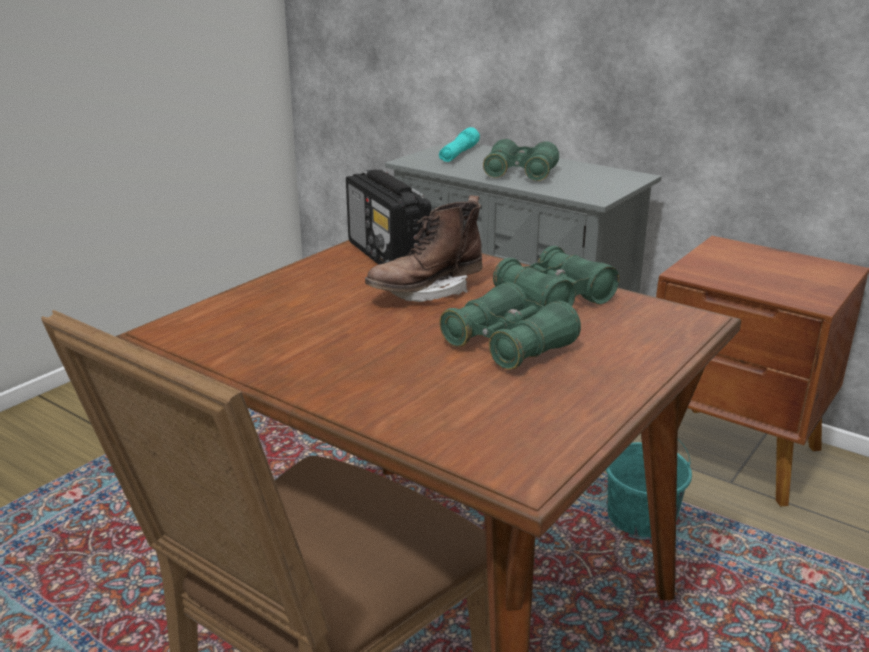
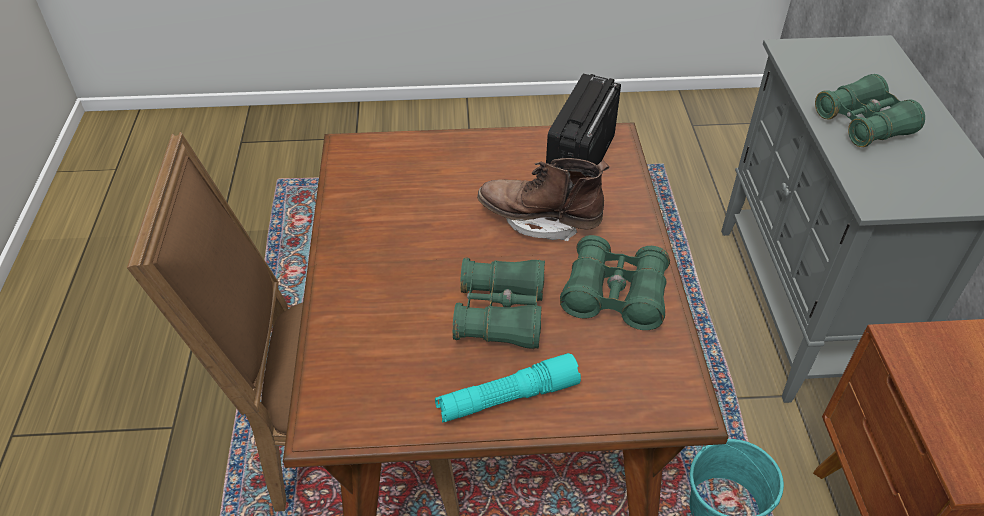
camera: 50 degrees right, 20 degrees up
(459, 154) = (854, 62): turquoise flashlight -> turquoise flashlight (507, 398)

